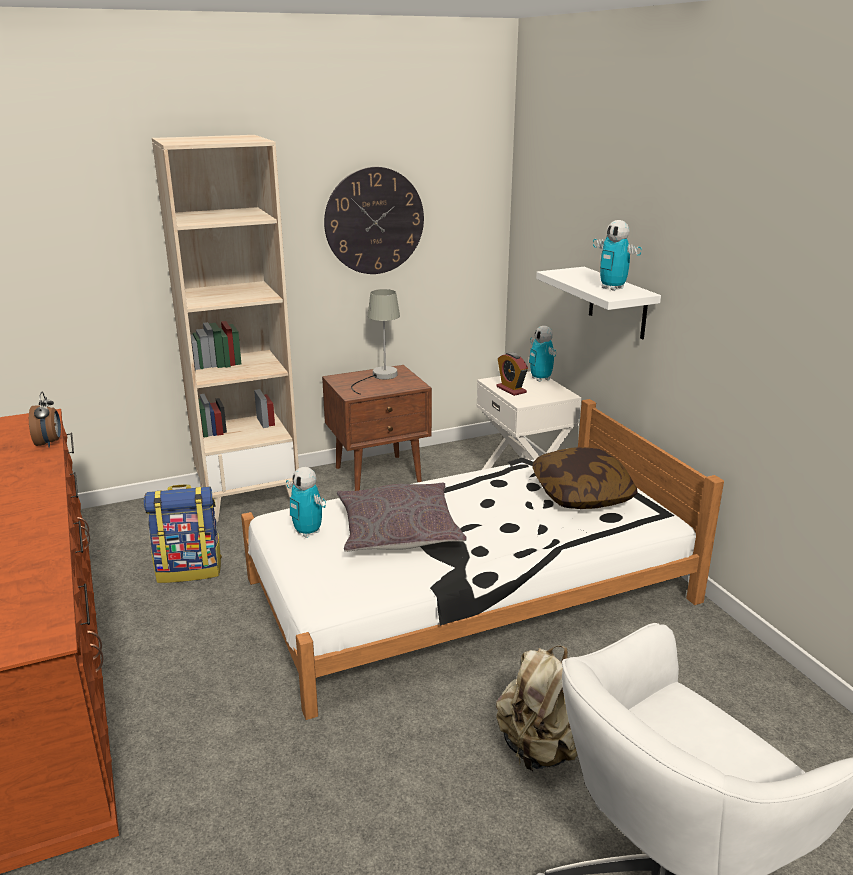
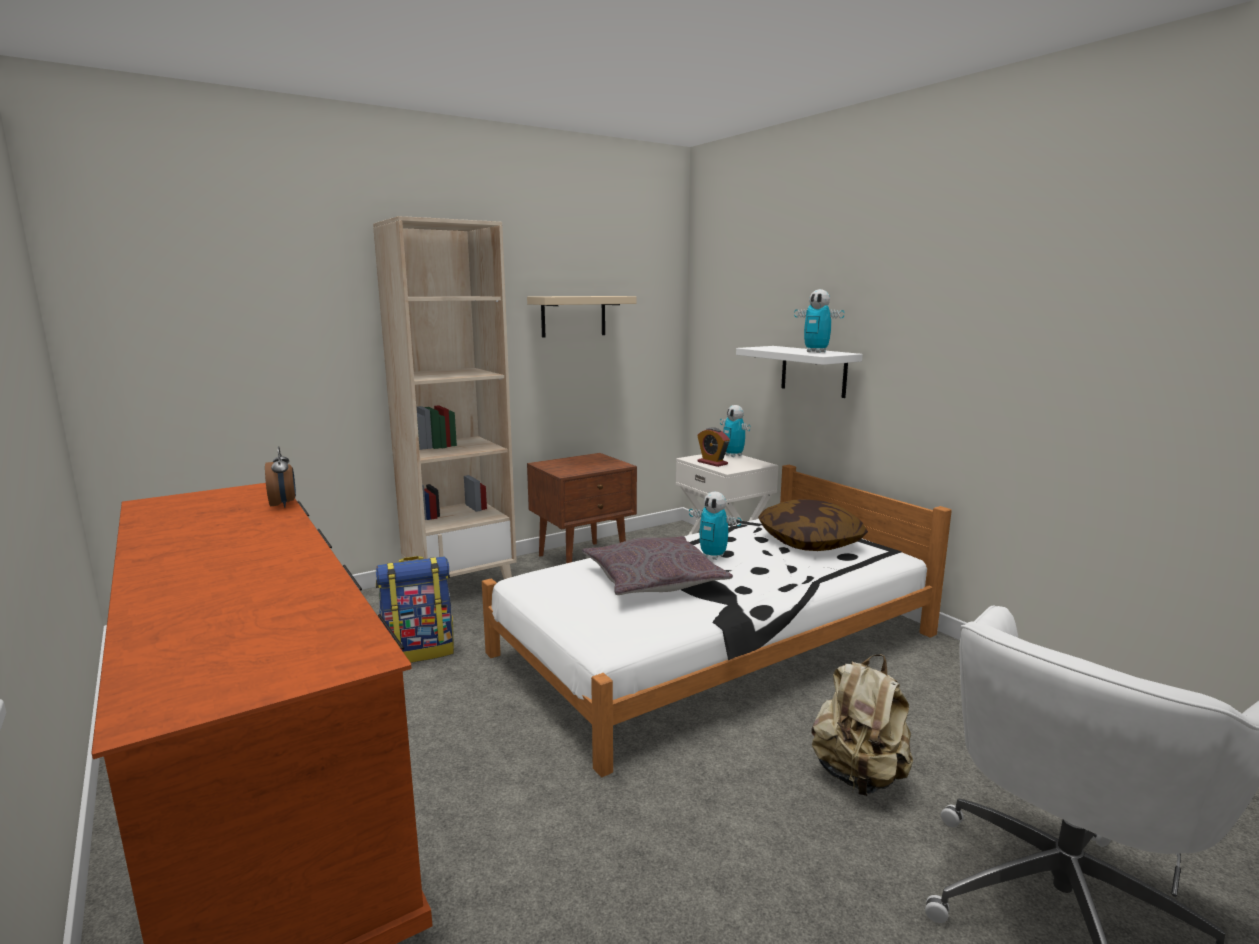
camera: 10 degrees left, 10 degrees down
(308, 532) = (562, 588): toy robot -> toy robot (713, 556)
(374, 221) = (573, 316): wall clock -> beige shelf
(379, 377) = (583, 461): grey table lamp -> none

